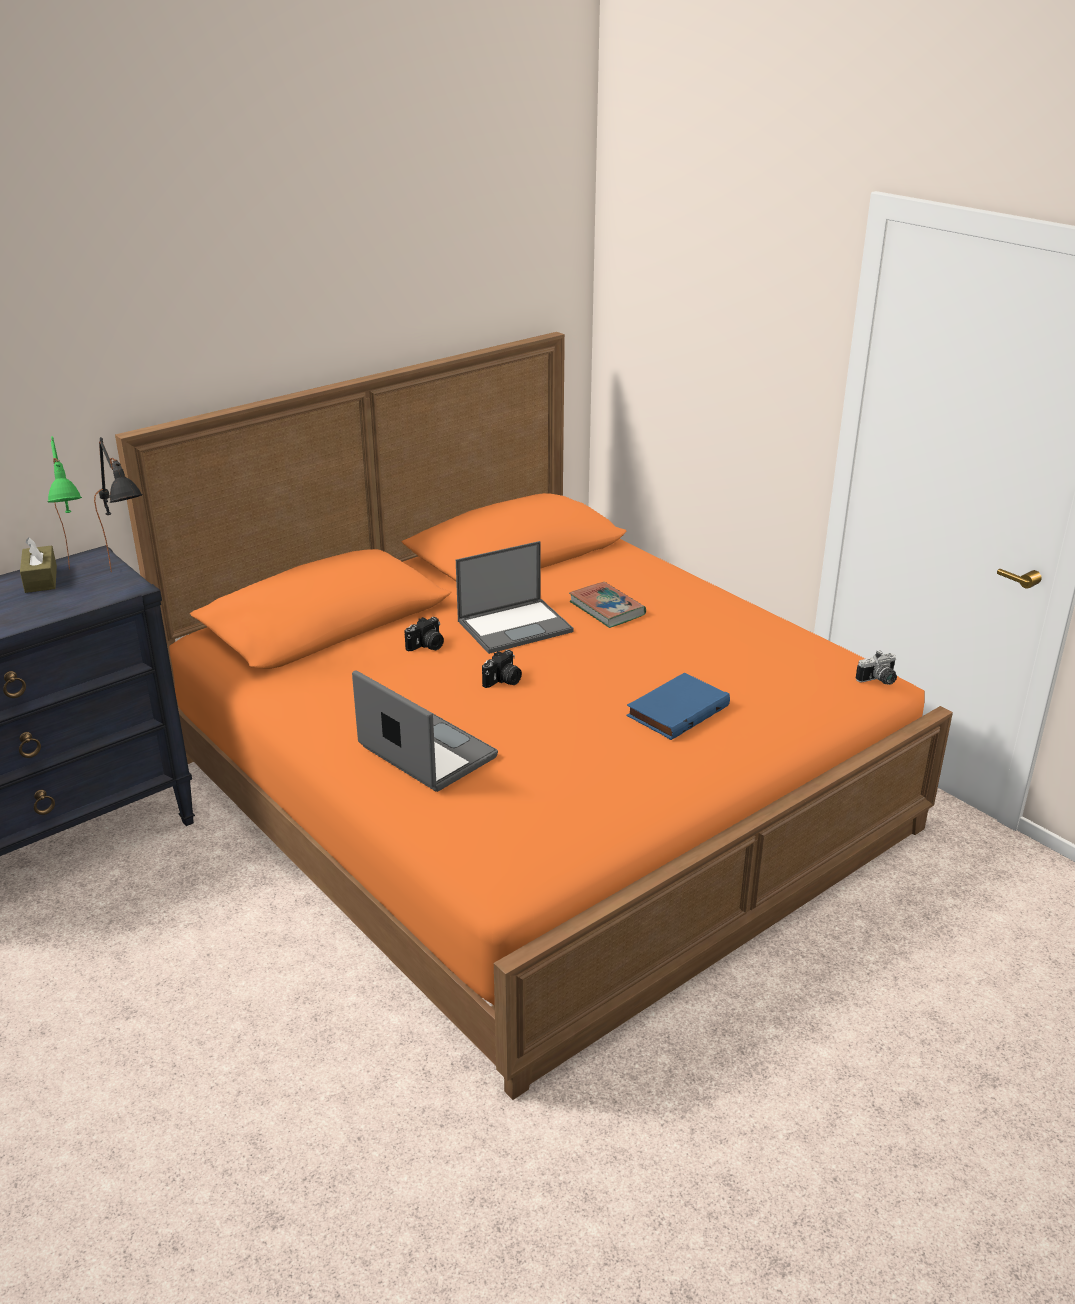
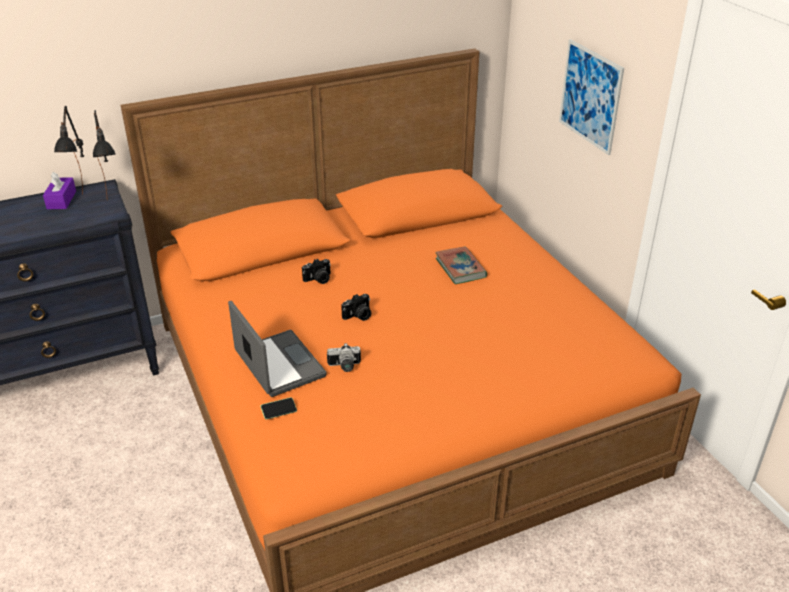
camera: 15 degrees right, 5 degrees up
(41, 579) = (61, 200): brown tissue box -> purple tissue box
(83, 581) = (86, 205): green table lamp -> black table lamp
(455, 808) = (279, 412): none -> phone
(516, 626) = (388, 272): laptop -> none
(676, 710) = (473, 360): blue book -> none
(730, 372) = (590, 96): none -> picture
(879, 680) = (643, 361): camera -> camera (344, 366)

